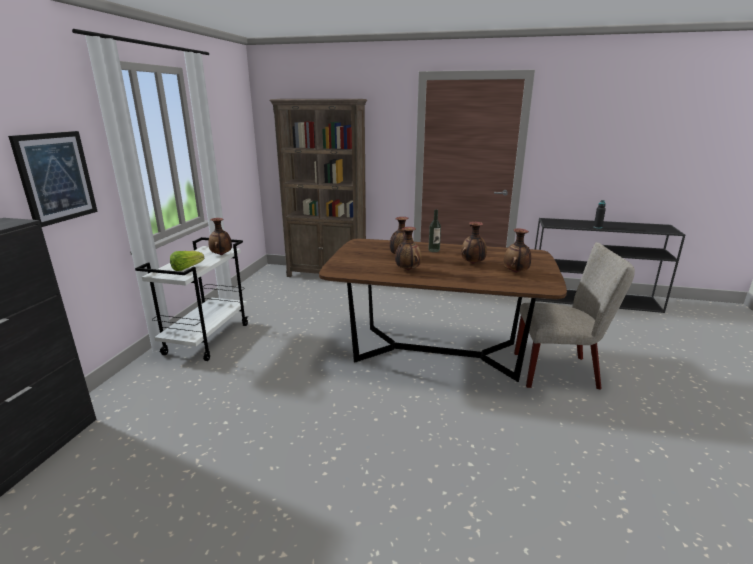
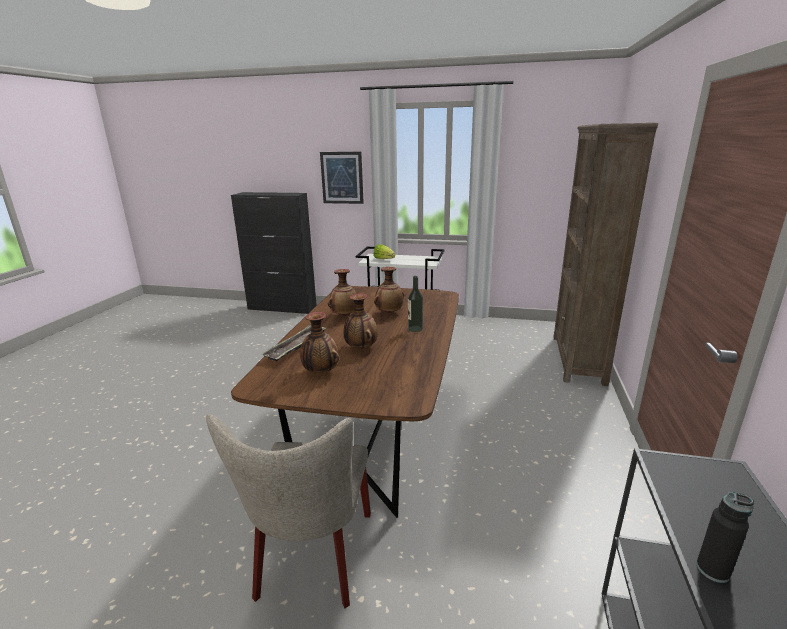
camera: 90 degrees right, 0 degrees up
(222, 255) = (417, 263): vase -> none
(478, 282) = (296, 346): none -> tray

